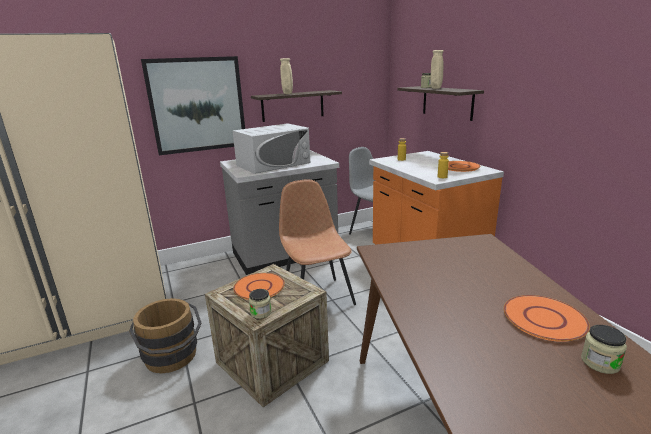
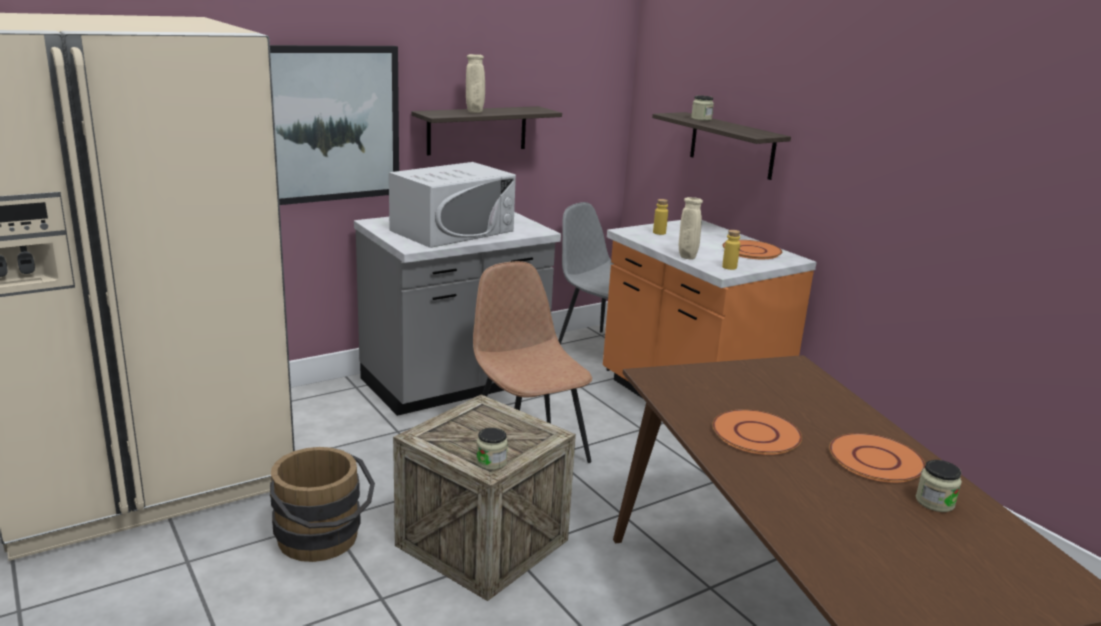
camera: 10 degrees left, 0 degrees up
(259, 287) = (473, 428): orange plate -> orange plate (755, 434)
(435, 88) = (716, 124): beige vase -> beige vase (687, 258)

